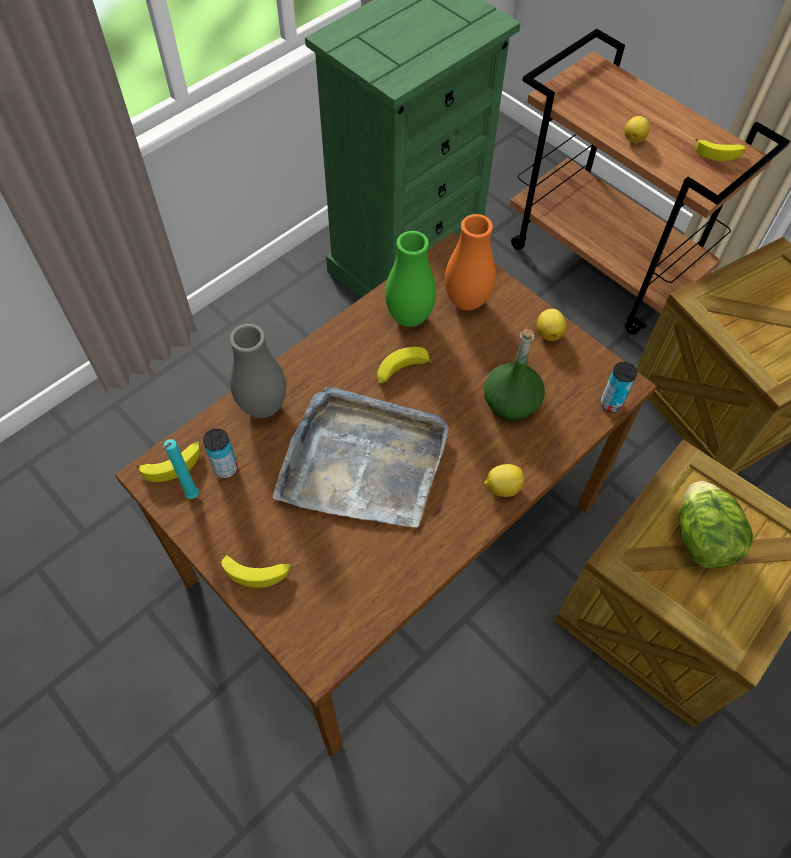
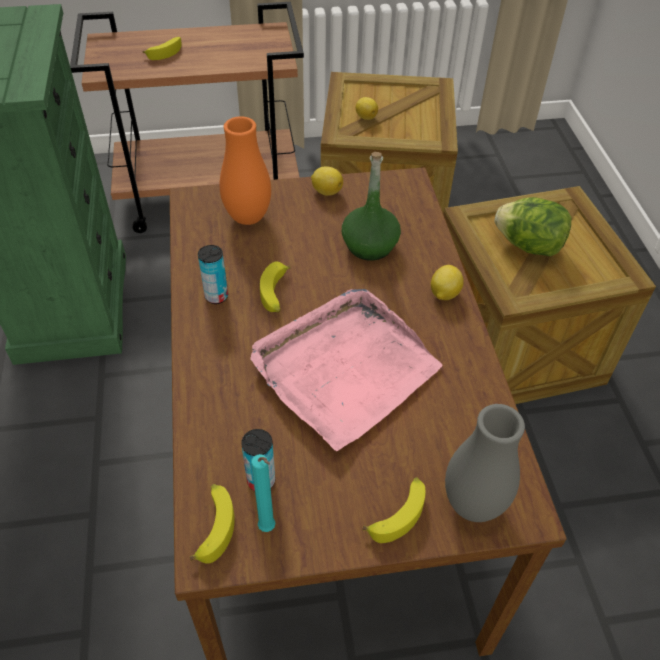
camera: 55 degrees left, 10 degrees down
(263, 406) = (217, 412): grey vase -> grey vase (473, 505)
(363, 461) = (344, 368): grey tray -> pink tray
(409, 317) = (226, 259): green vase -> none
(611, 404) = (420, 196): can -> can (216, 296)
(634, 138) = (194, 62): lemon -> lemon (365, 117)
(719, 152) = (255, 37): banana -> banana (165, 52)

